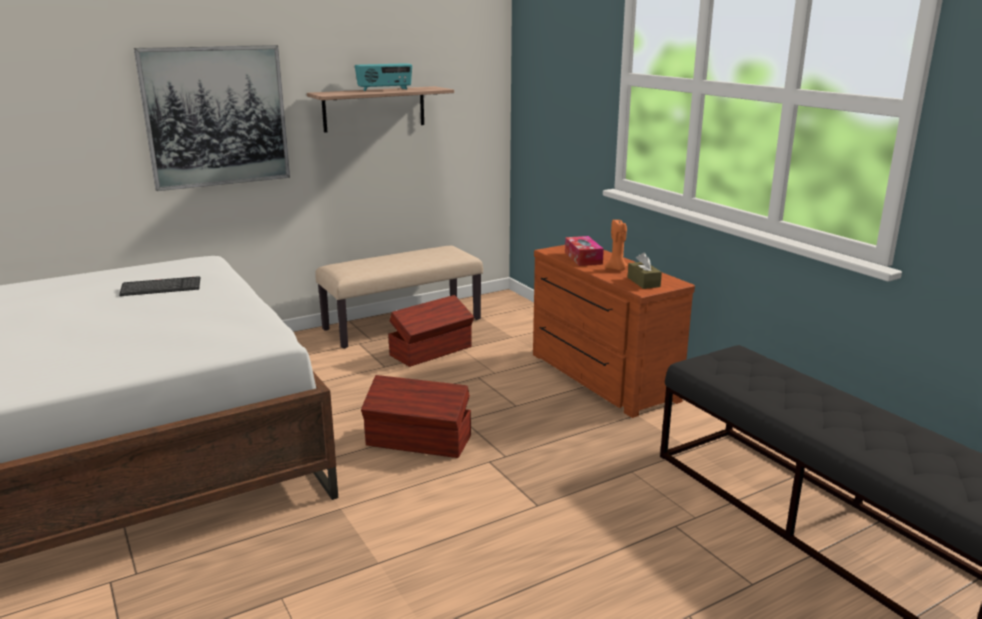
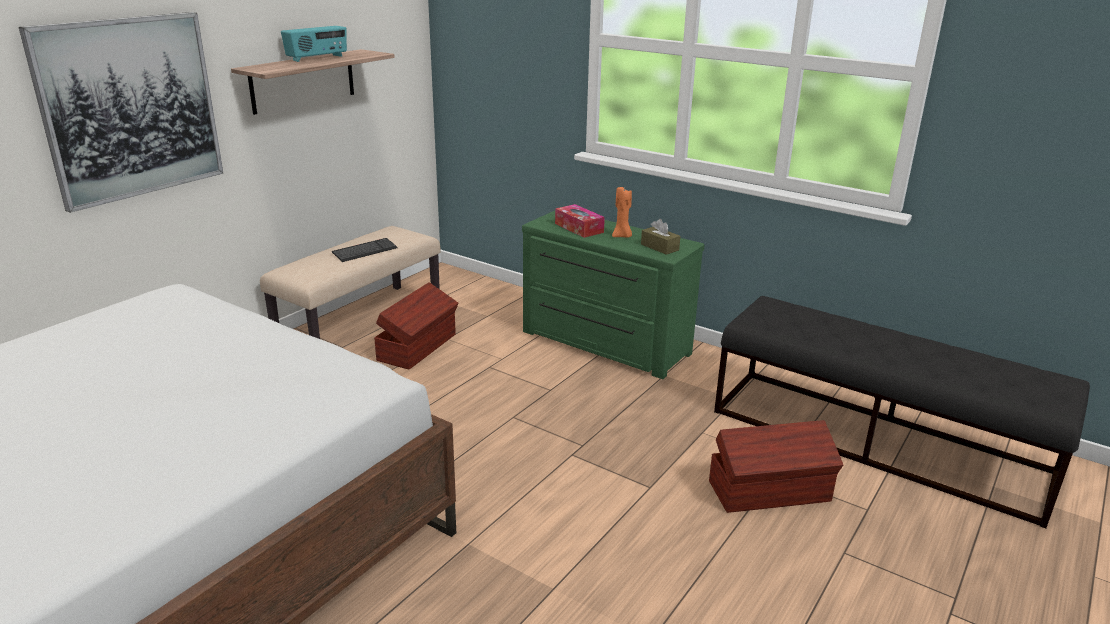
camera: 25 degrees left, 5 degrees up
(161, 288) = (165, 341): keyboard -> keyboard (365, 251)
(419, 441) = (487, 450): brown storage box -> brown storage box (771, 492)
(599, 377) = (603, 344): brown dresser -> green dresser

